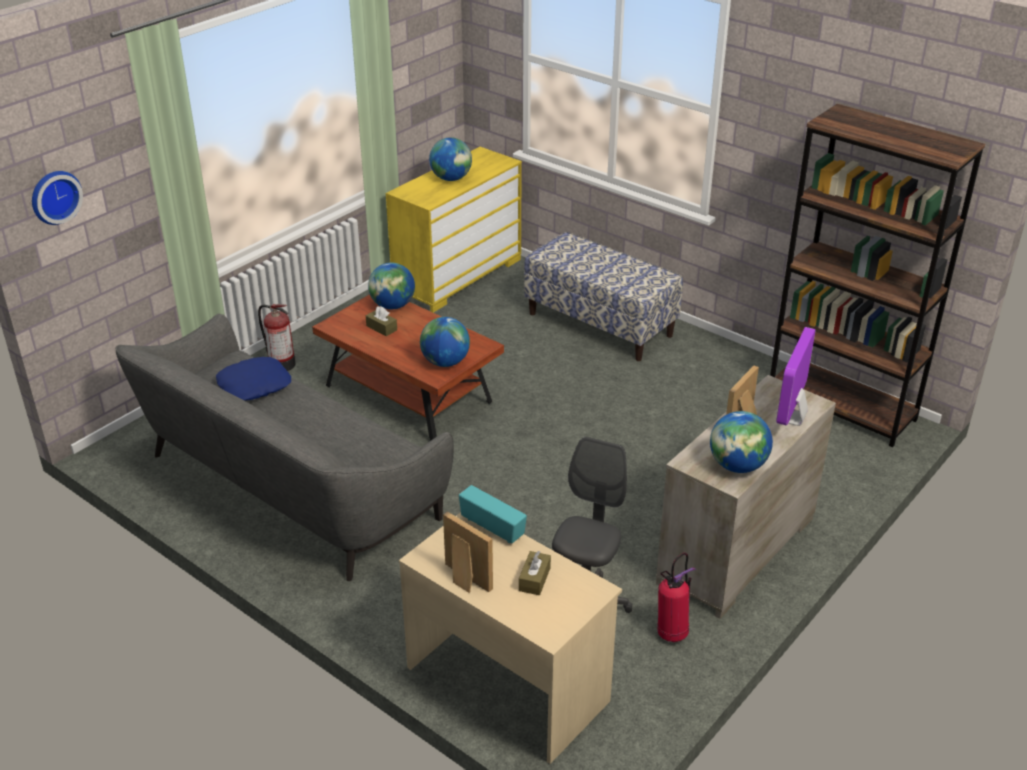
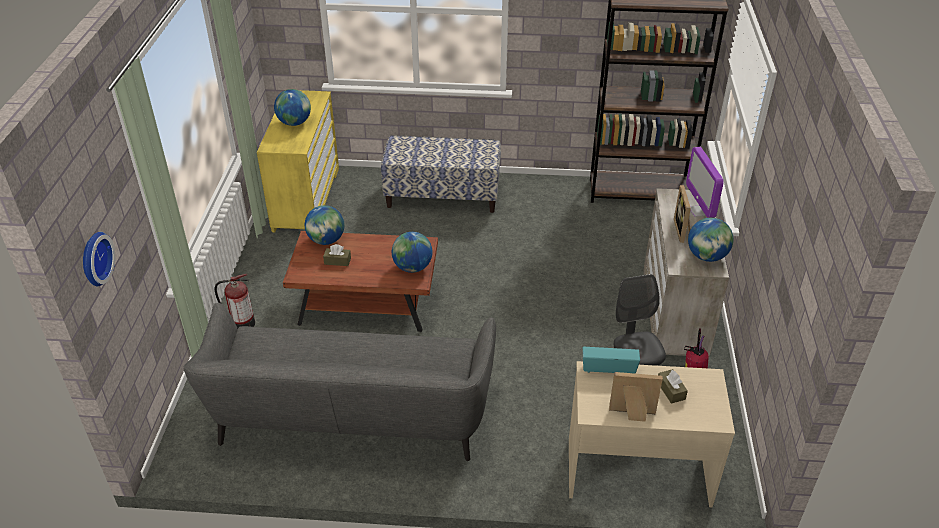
camera: 35 degrees left, 5 degrees up
(254, 385) = (291, 348): blue pillow -> none

